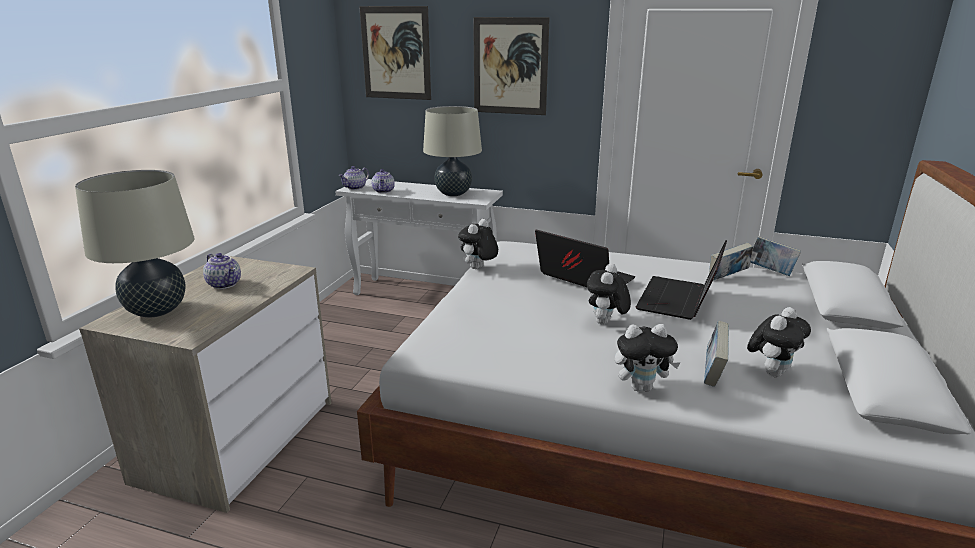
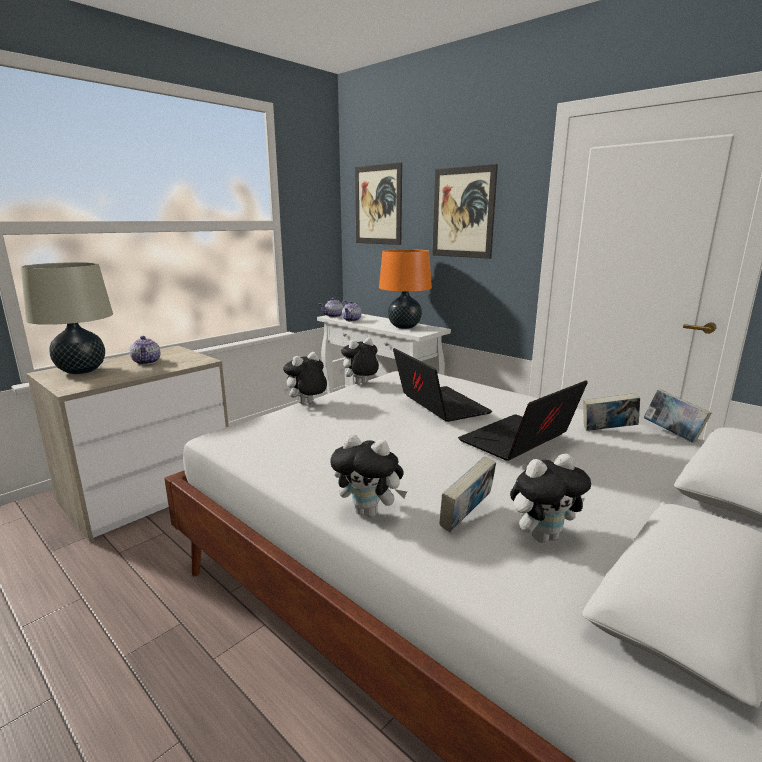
camera: 25 degrees right, 5 degrees down
(453, 193) = (404, 327): beige table lamp -> orange table lamp
(605, 323) = (415, 447): plush toy -> plush toy (306, 404)

